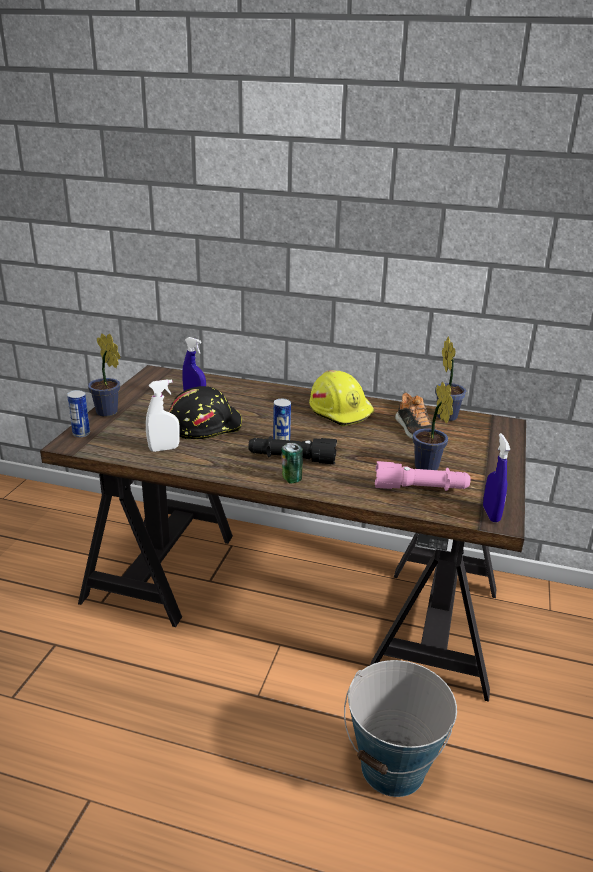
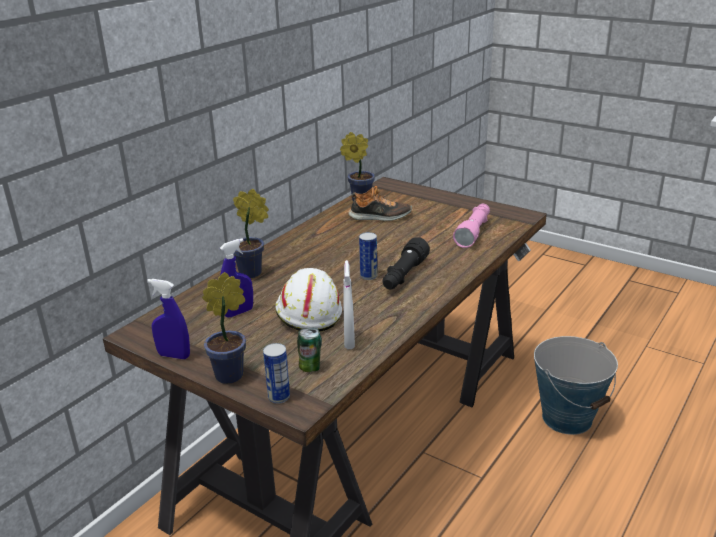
camera: 70 degrees left, 0 degrees up
(205, 425) = (308, 312): black hard hat -> white hard hat
(291, 479) = (439, 280): can -> can (310, 367)
(341, 410) = (321, 240): yellow hard hat -> none
(427, 468) = (444, 224): potted plant -> potted plant (253, 273)
(491, 514) = (515, 216): blue spray bottle -> blue spray bottle (174, 355)

